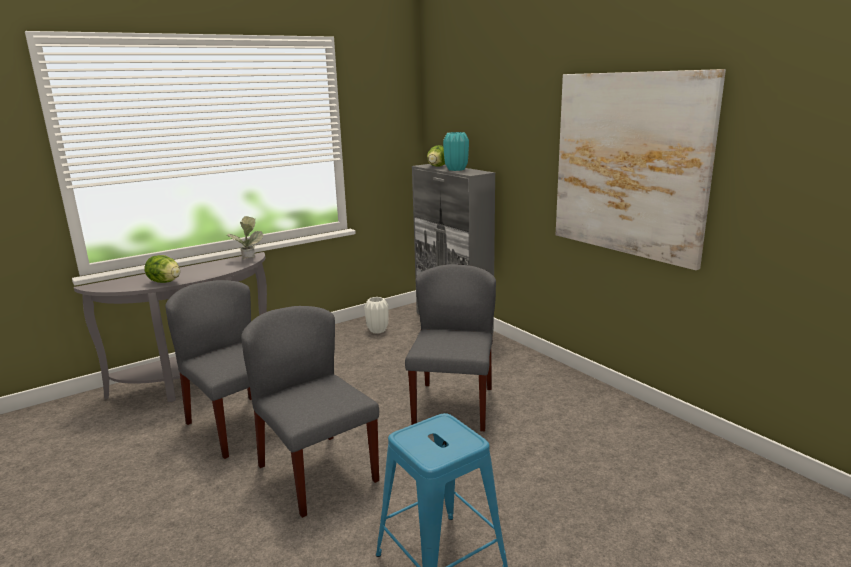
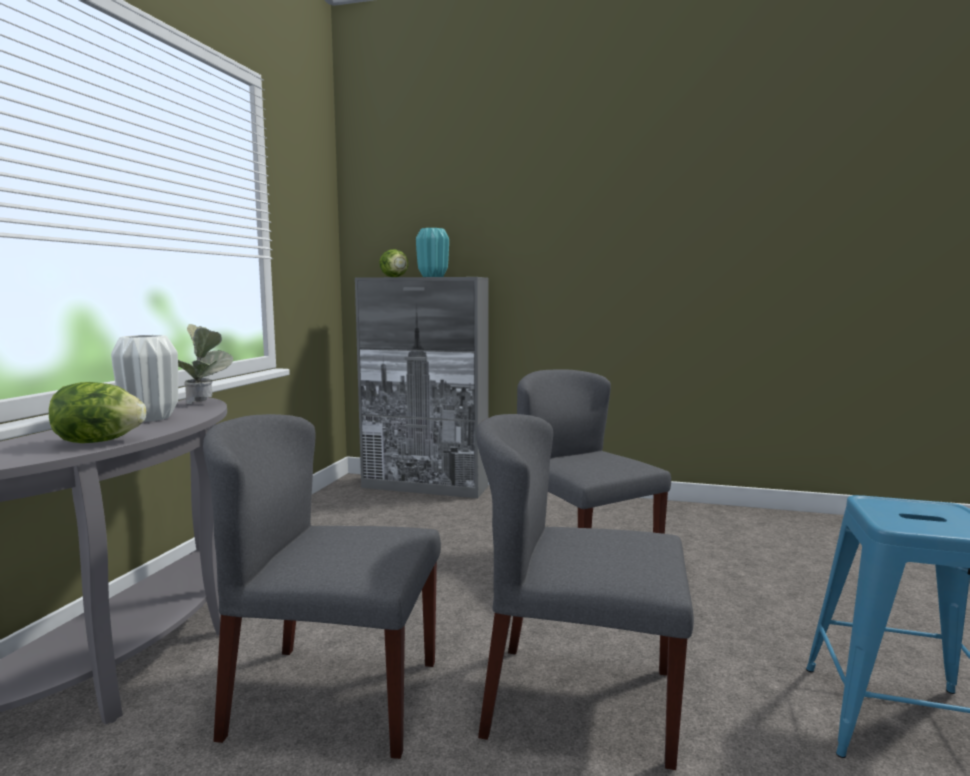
camera: 40 degrees left, 10 degrees down
(377, 331) = (343, 516): white vase -> white vase (150, 418)
(629, 165) = (690, 247): picture -> none

